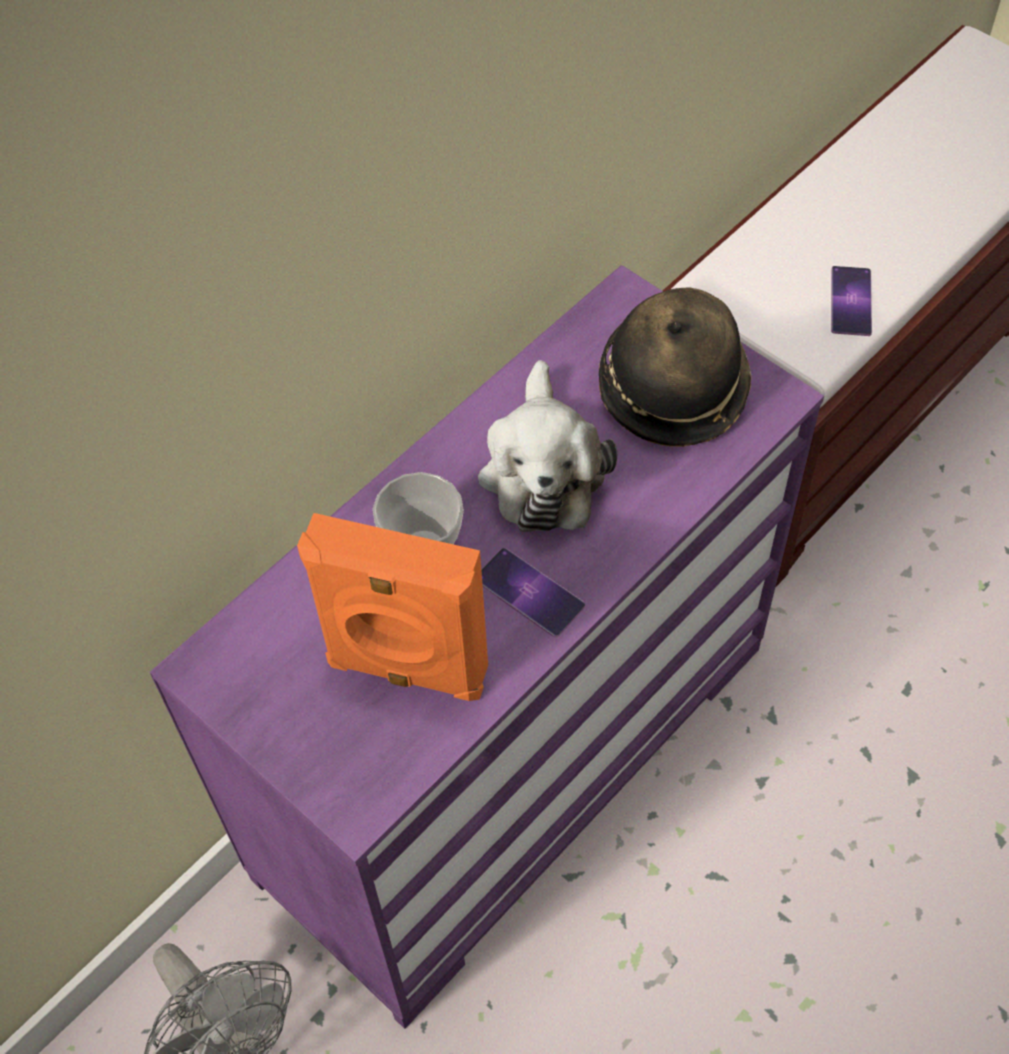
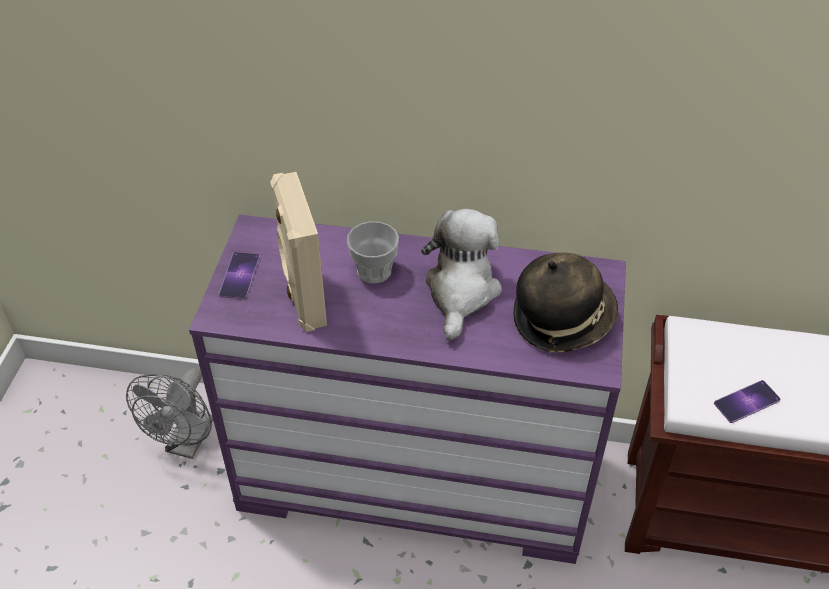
camera: 55 degrees right, 10 degrees down
(406, 670) = (302, 297): orange speaker -> beige speaker
(529, 593) = (381, 321): phone -> phone (239, 276)
(542, 469) = (461, 291): plush toy -> plush toy turned 135 degrees clockwise

